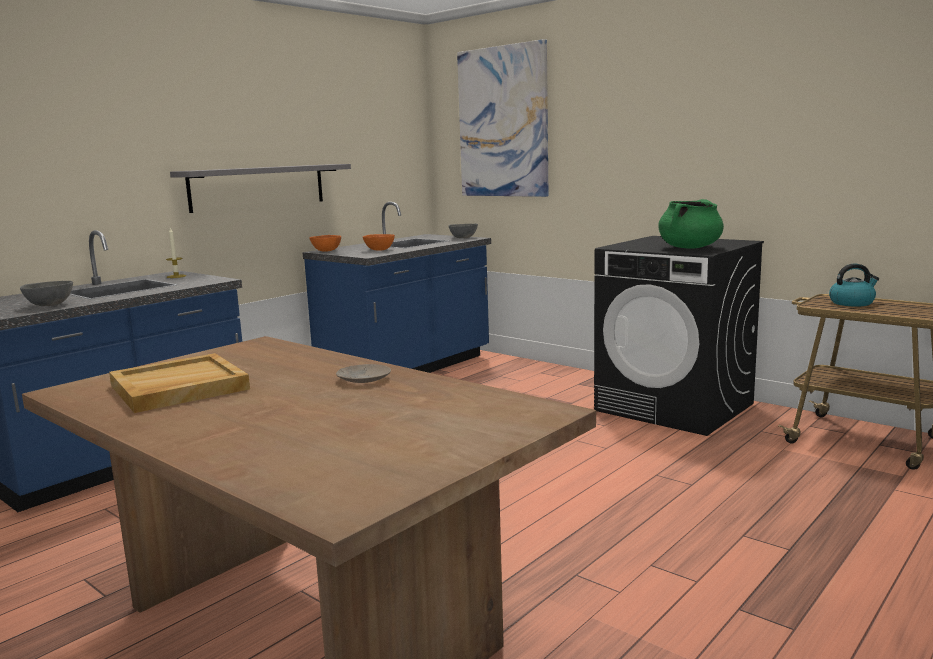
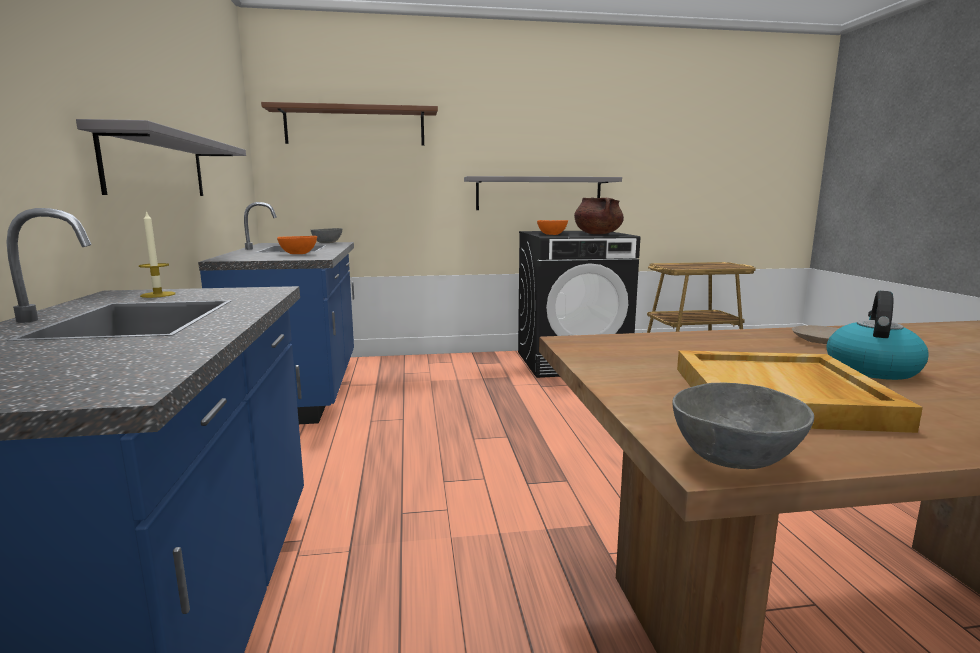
camera: 50 degrees left, 0 degrees up
(50, 305) = (141, 355): grey bowl -> grey bowl (736, 458)
(326, 251) = (230, 258): orange bowl -> orange bowl (552, 234)
(503, 122) = (355, 126): picture -> brown shelf
(680, 190) = (538, 193): none -> grey shelf
(690, 248) = (597, 234): green cooking pot -> brown cooking pot
(852, 303) = (681, 266): kettle -> kettle (871, 369)

